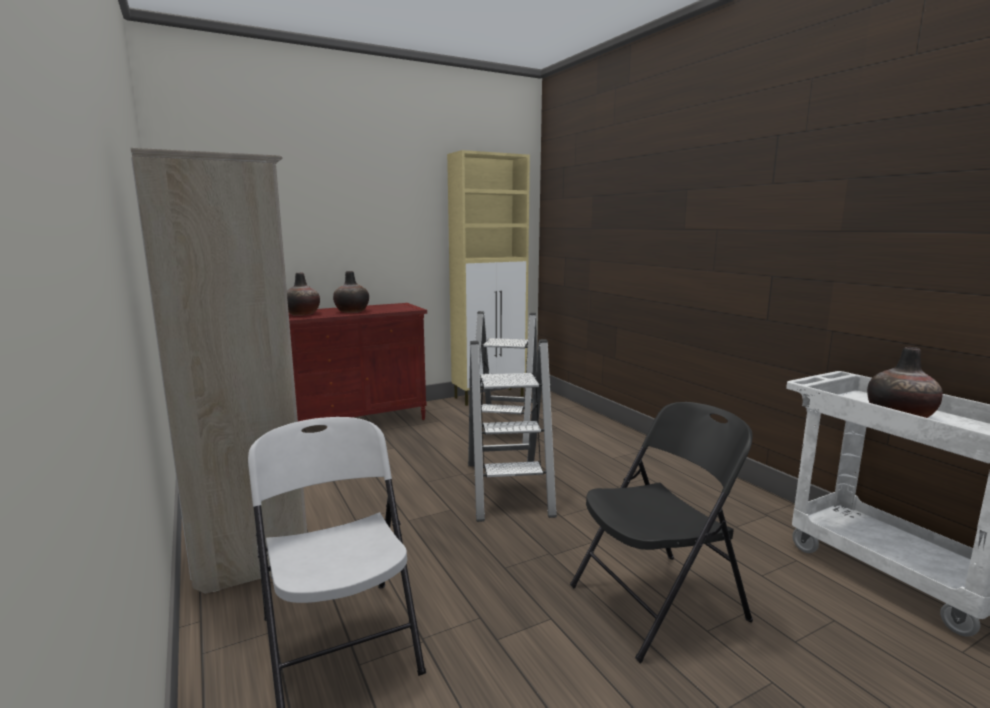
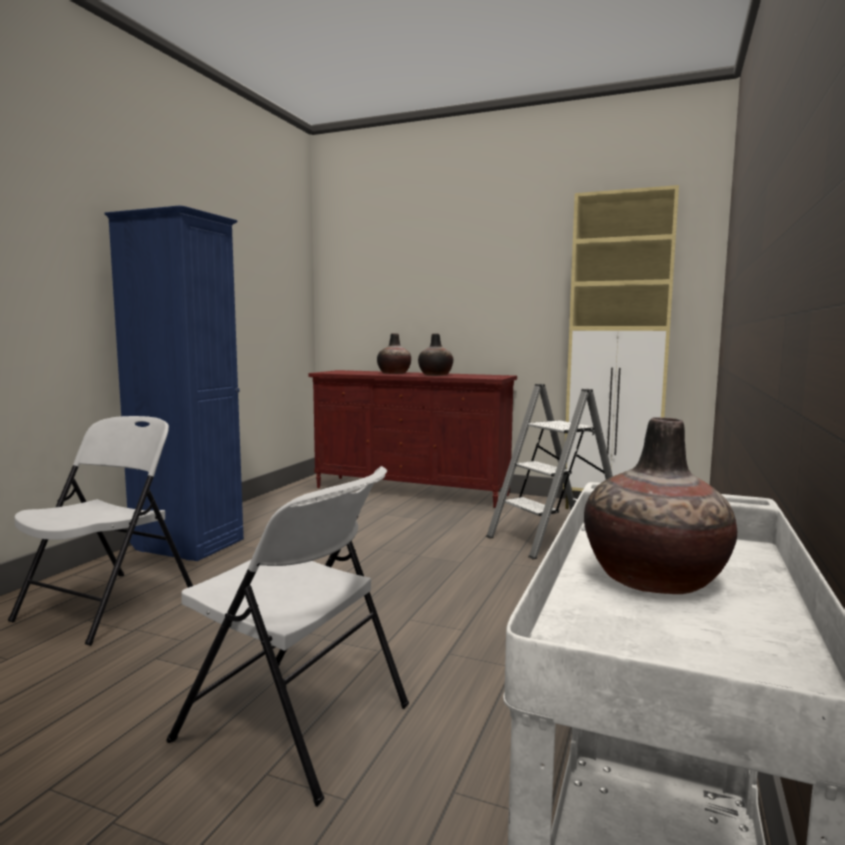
camera: 50 degrees right, 5 degrees down
(251, 557) = (189, 544): beige cabinet -> blue cabinet
(508, 487) = (426, 579): grey step ladder -> none
(657, 603) = (293, 723): black chair -> white chair

